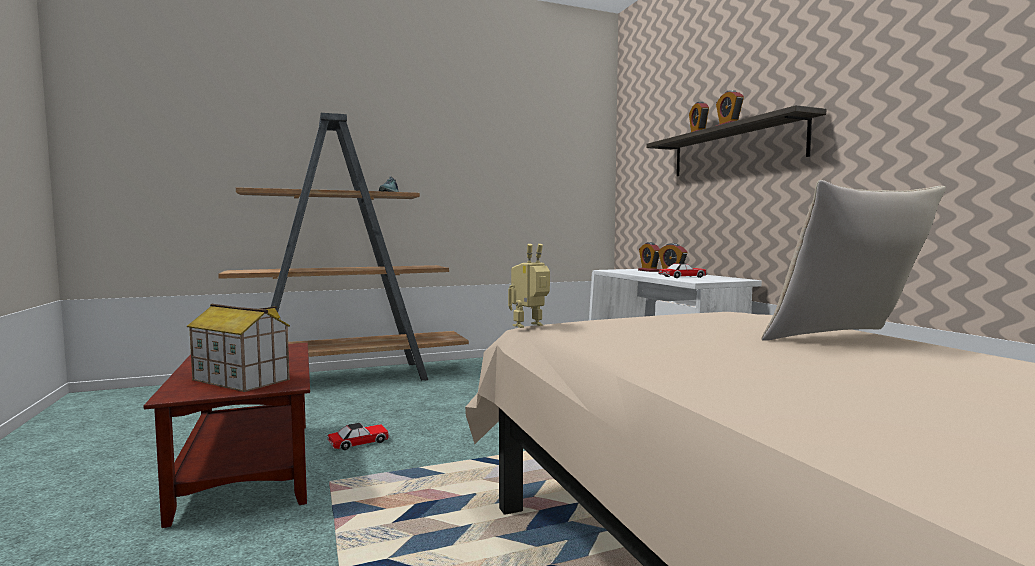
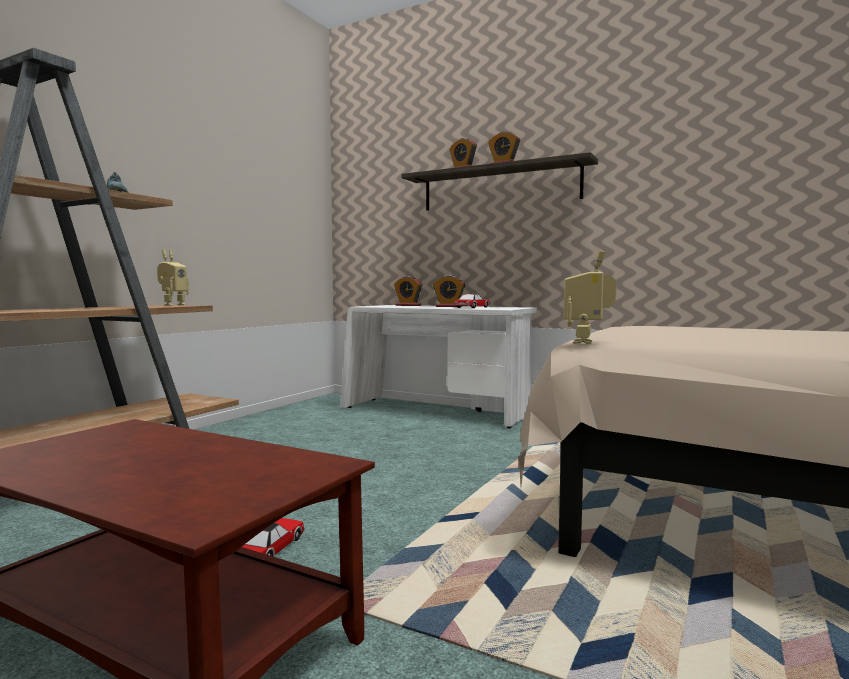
camera: 40 degrees left, 0 degrees up
(240, 380) = (228, 476): toy house -> none
(431, 266) = (172, 305): none -> toy robot
(848, 340) = (789, 331): beige pillow -> none

